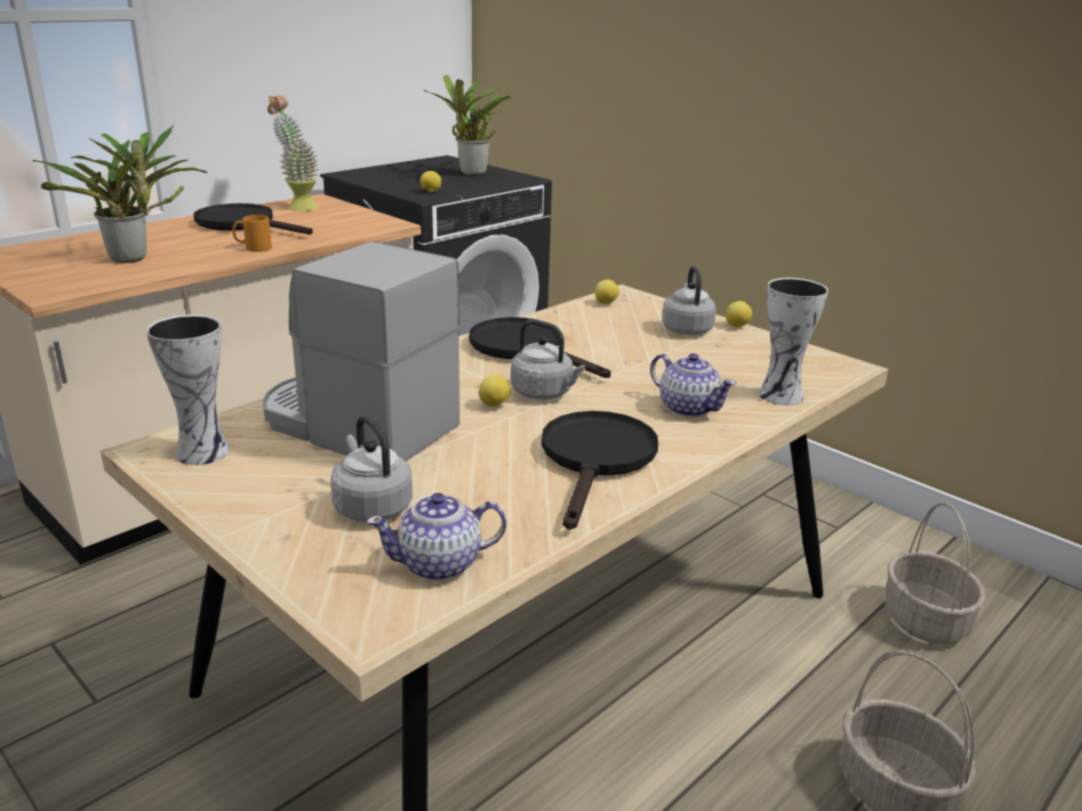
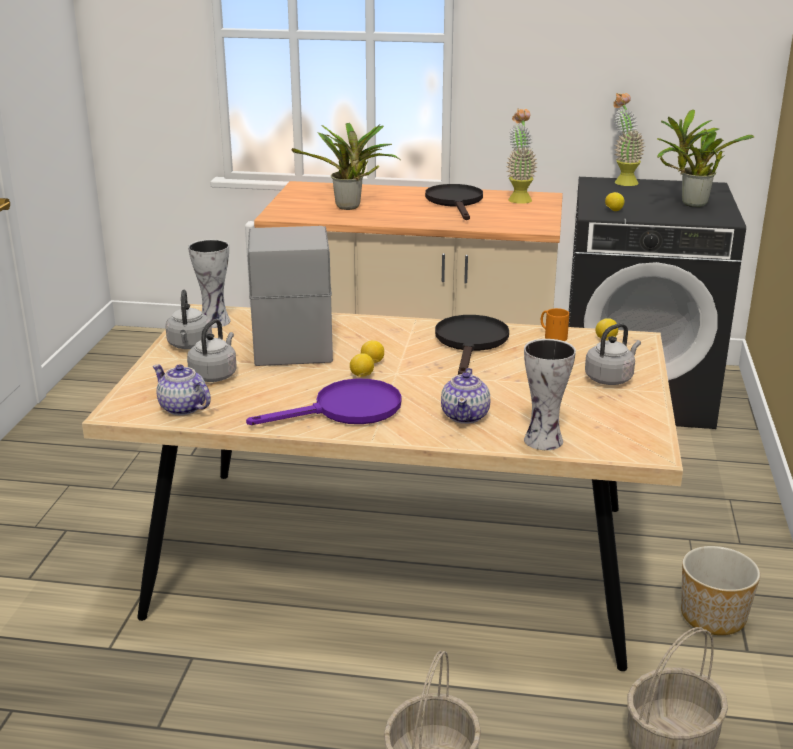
camera: 55 degrees right, 0 degrees up
(253, 248) = (420, 220): orange mug -> orange mug (552, 336)
(369, 170) = (622, 181): none -> potted plant
(544, 393) = (413, 369): grey kettle -> grey kettle (190, 345)
(596, 460) = (346, 410): black frying pan -> purple frying pan
(737, 326) = (656, 393): lemon -> lemon (362, 376)
(784, 518) = (713, 616): none -> planter

